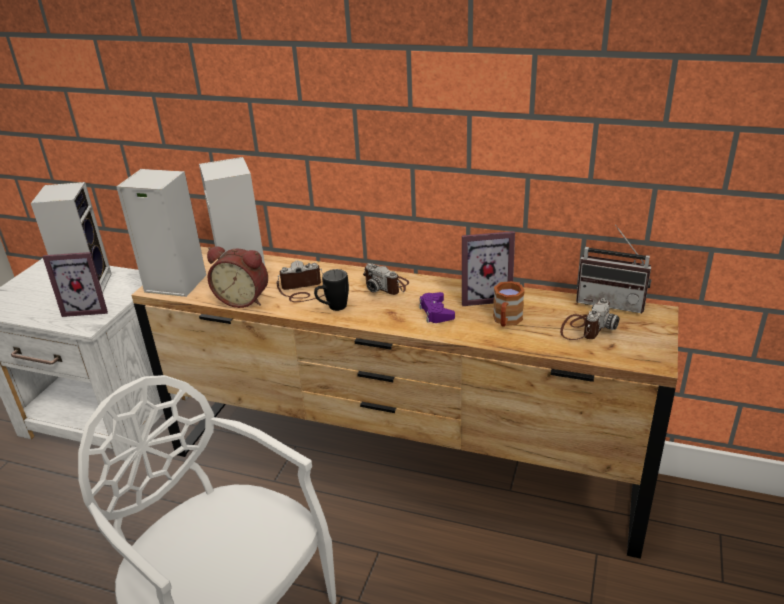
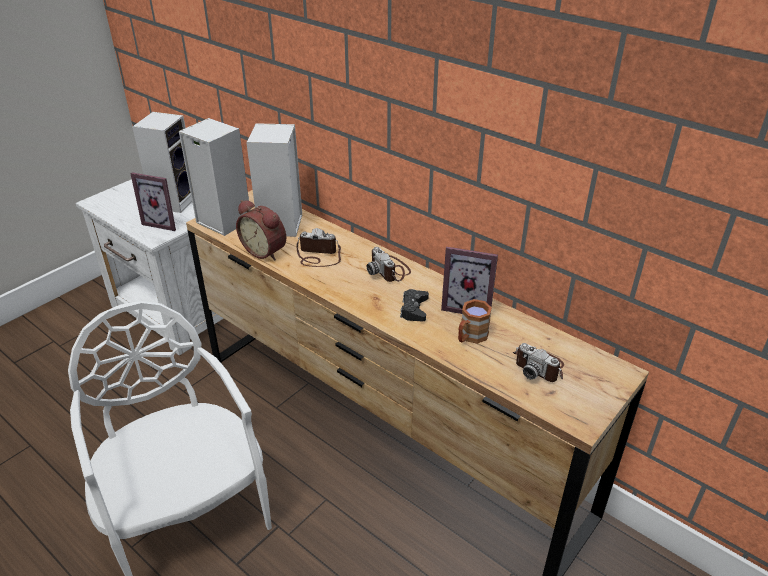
camera: 20 degrees right, 5 degrees up
(332, 308) = (330, 280): black mug -> none
(436, 312) = (414, 309): purple game controller -> black game controller
(585, 328) = (539, 366): camera -> camera turned 75 degrees clockwise
(611, 302) = (584, 347): radio -> none

